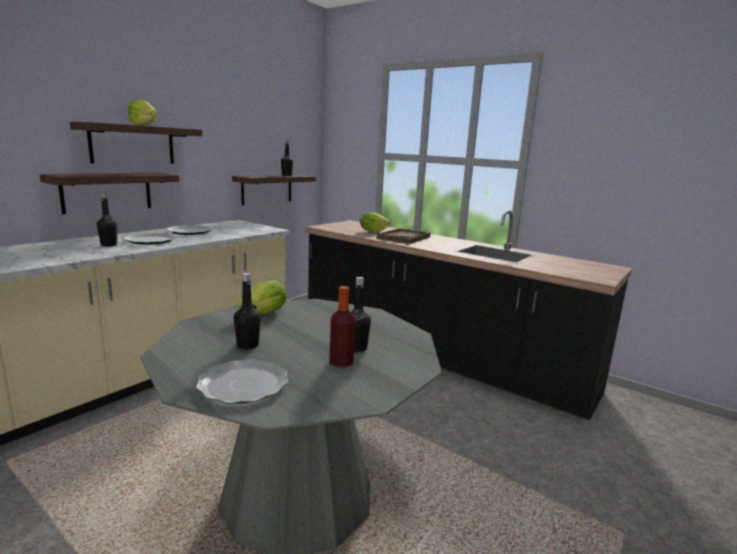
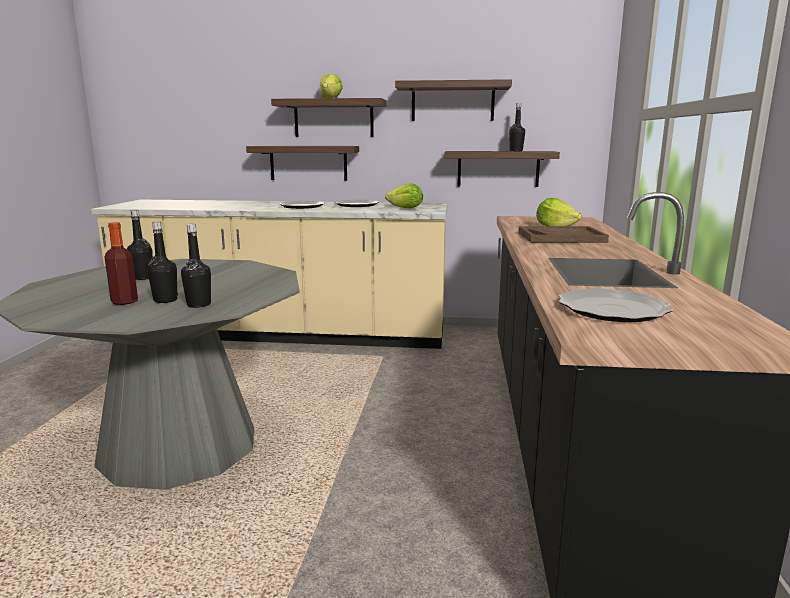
camera: 60 degrees right, 0 degrees up
(109, 245) = (269, 205): black bottle -> black bottle (199, 304)
(235, 134) = (452, 102): none -> shelf
(243, 385) = (61, 290): plate -> plate (612, 309)
(265, 313) = (226, 268): lettuce -> lettuce (406, 208)

